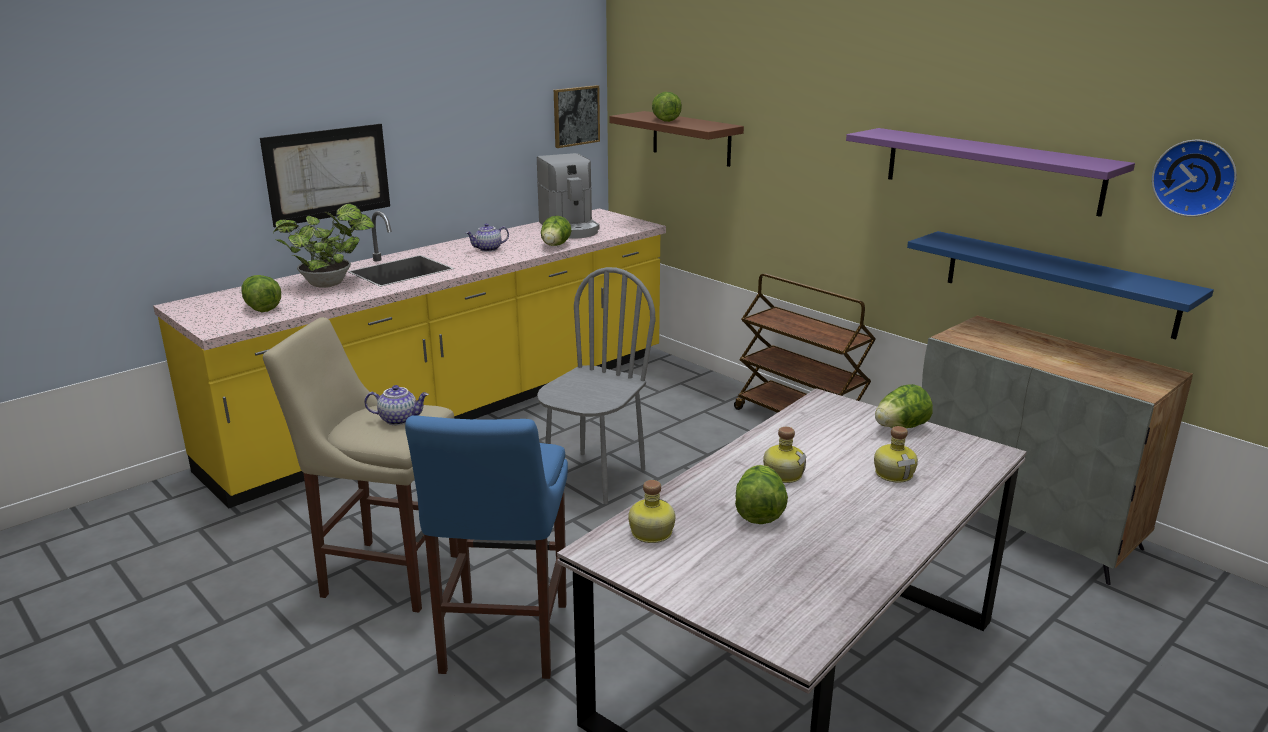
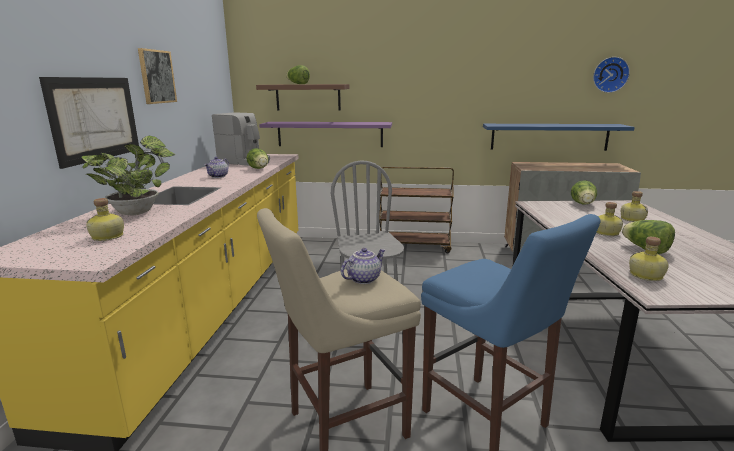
camera: 40 degrees left, 5 degrees down
(261, 308) = (107, 237): lettuce -> bottle
(576, 116) = (221, 90): picture -> picture (157, 76)
(990, 170) = (510, 86): purple shelf -> purple shelf (329, 134)

